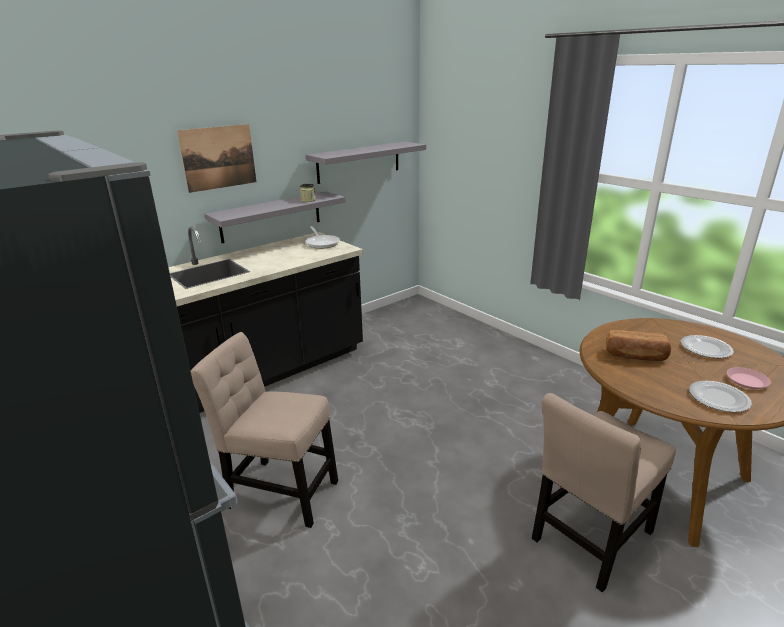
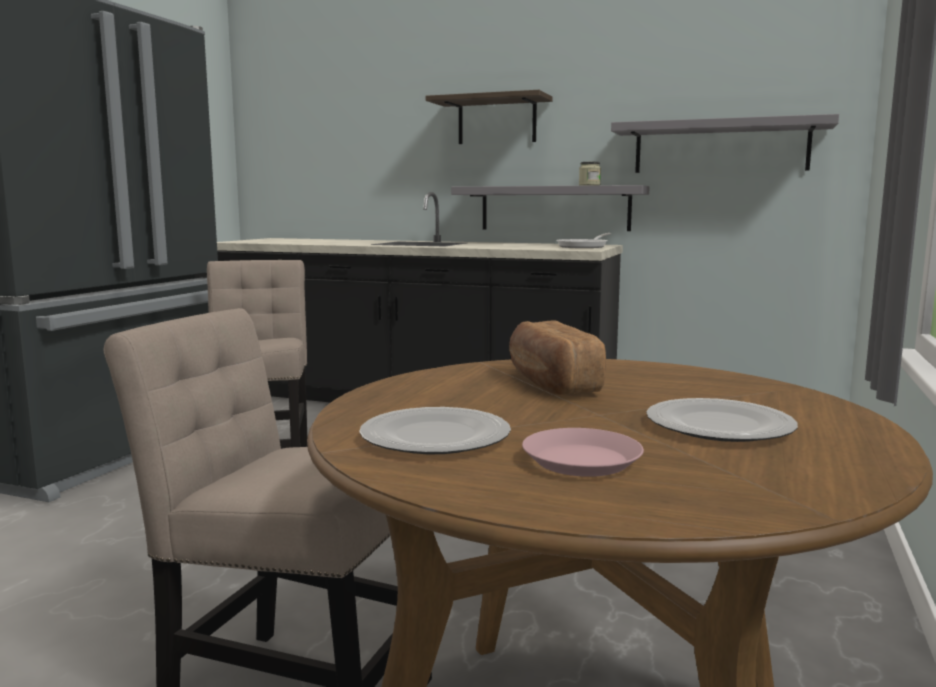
camera: 60 degrees right, 15 degrees down
(219, 157) = (497, 121): picture -> shelf

